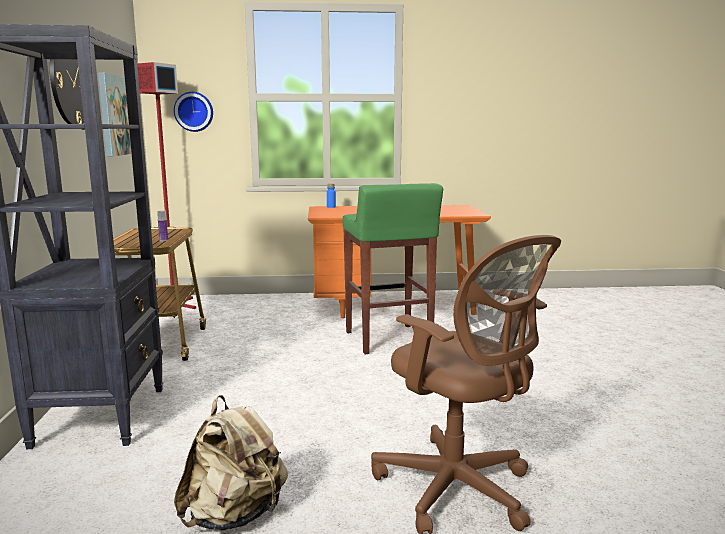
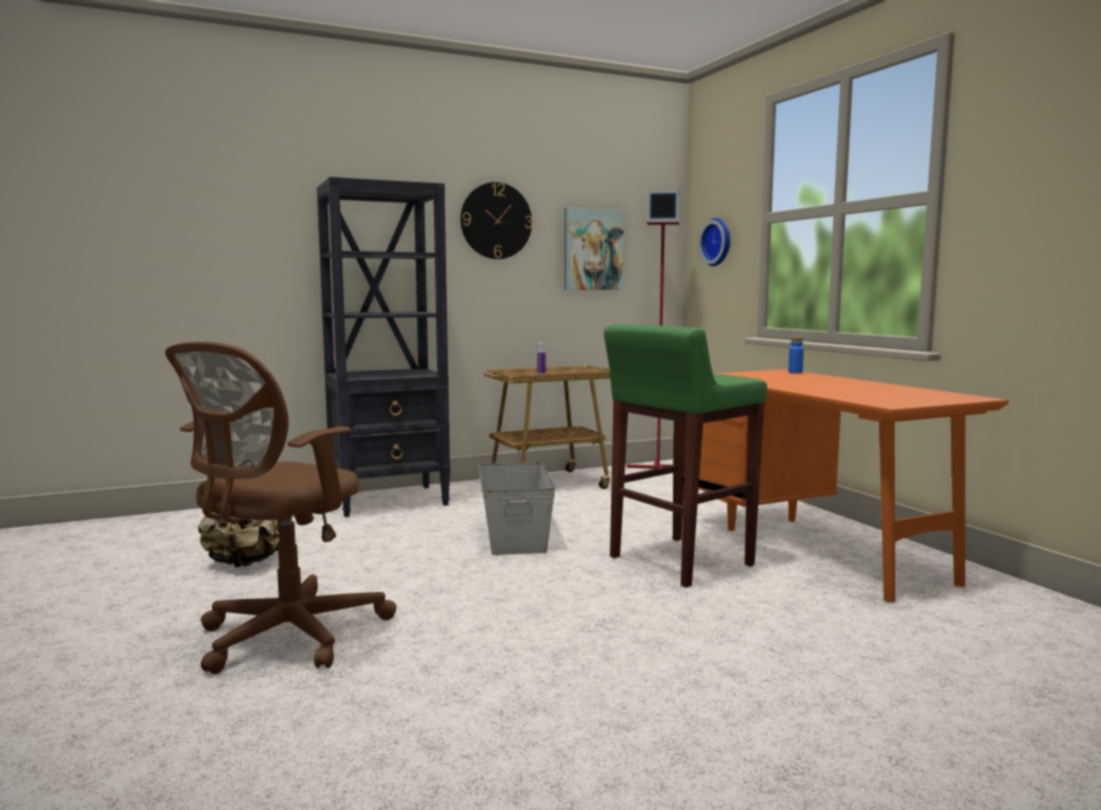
camera: 70 degrees right, 5 degrees down
(286, 375) = (515, 535): none -> grey storage box

